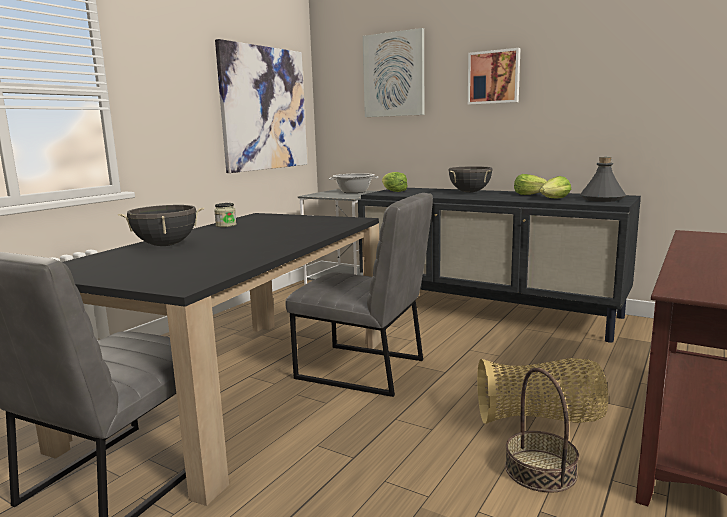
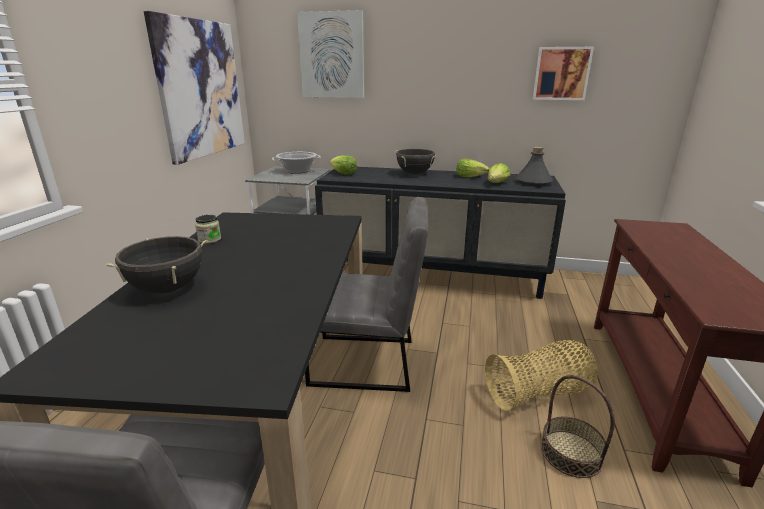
camera: 20 degrees left, 10 degrees up
(494, 77) = (432, 65): picture -> picture (561, 73)

